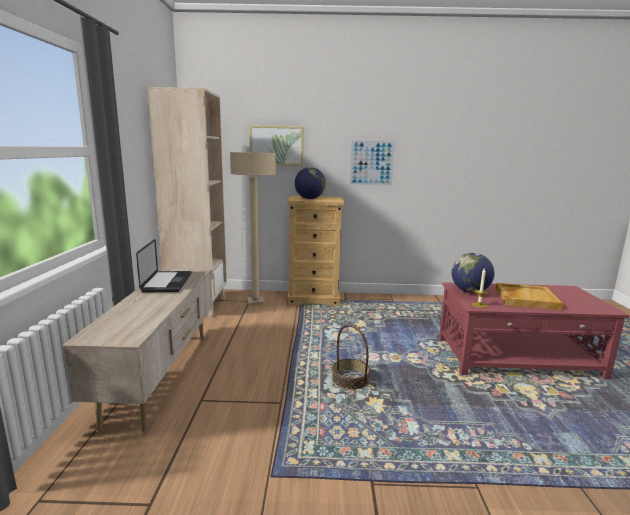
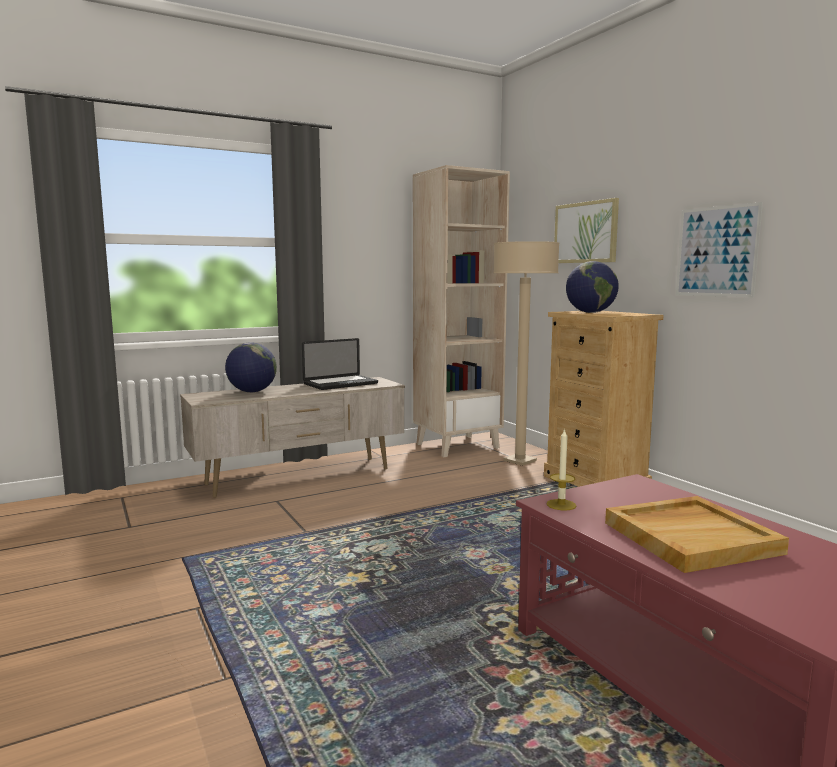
camera: 60 degrees right, 5 degrees down
(350, 380) = (396, 554): basket -> none
(470, 292) = (625, 494): globe -> globe (252, 392)

